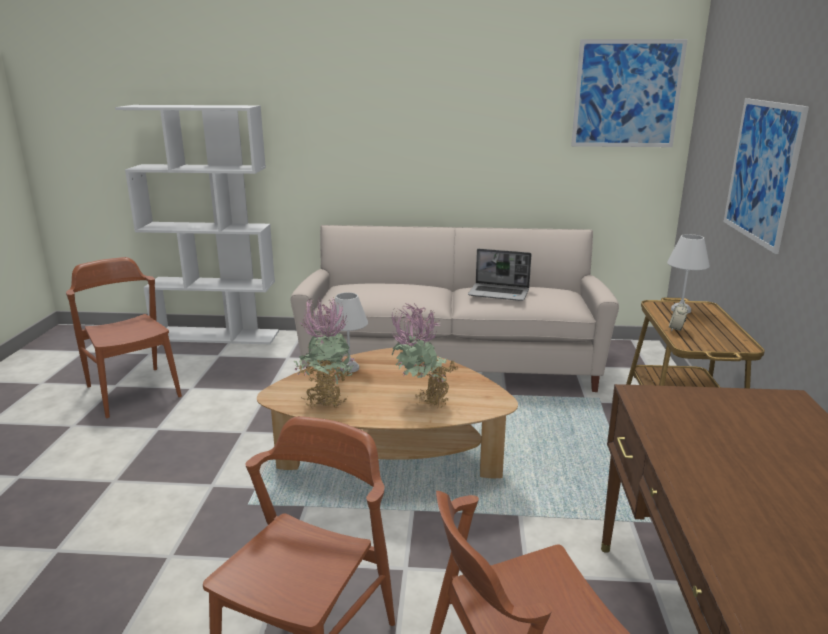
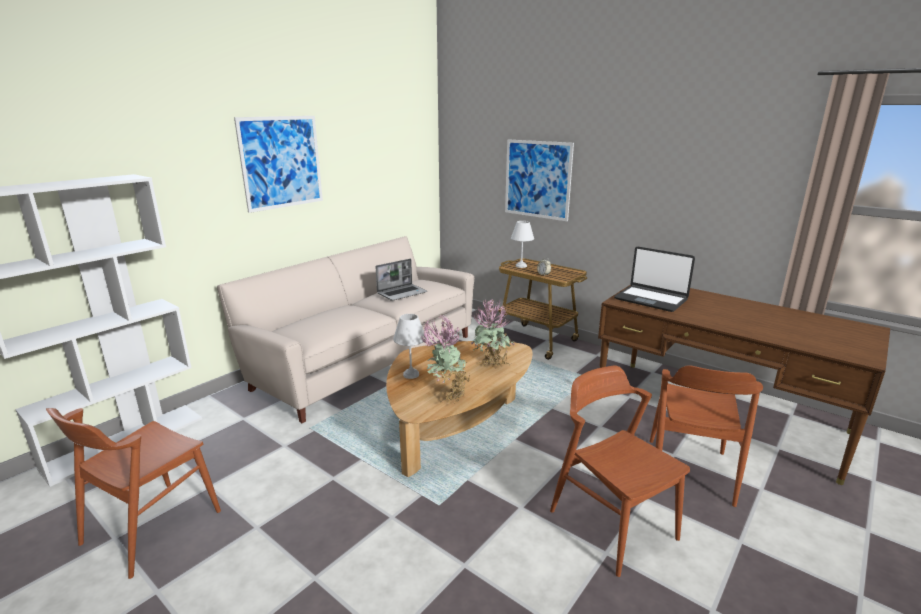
camera: 55 degrees left, 0 degrees up
(133, 391) = (151, 527): brown chair -> brown chair turned 60 degrees counterclockwise
(627, 94) = (408, 140): picture -> picture (281, 162)
(708, 418) = (651, 299): none -> laptop

